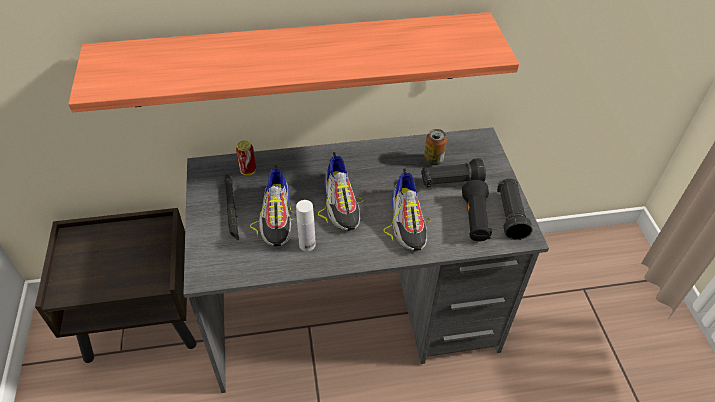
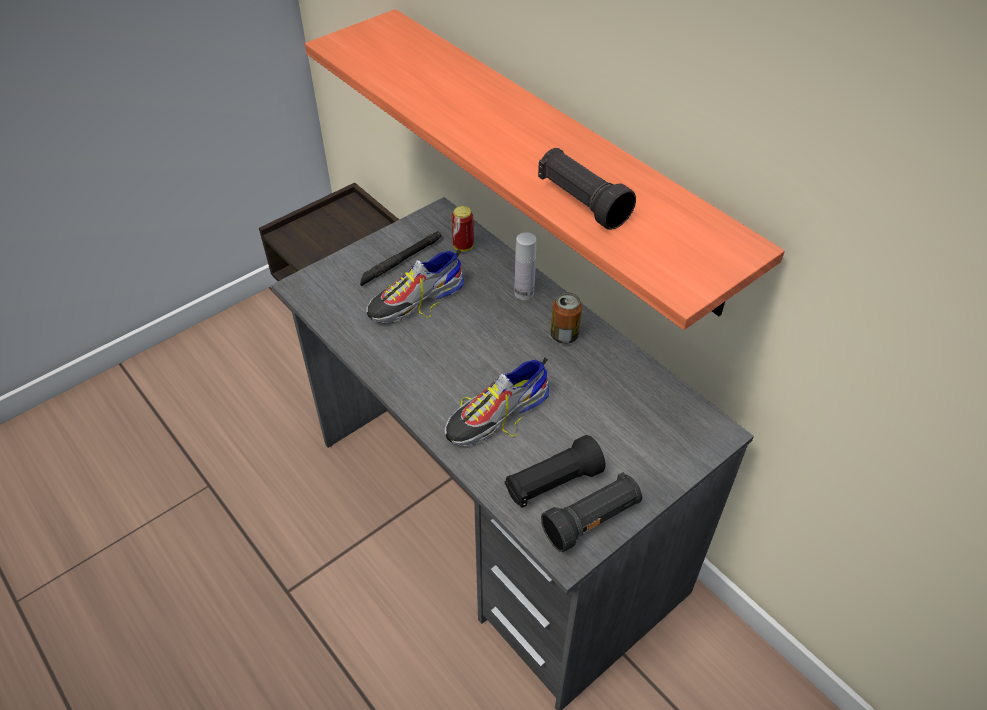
camera: 60 degrees right, 0 degrees up
(307, 244) = (394, 342): white bottle -> white bottle (524, 293)
(341, 202) = (478, 342): shoe -> none
(433, 160) = (624, 396): can -> can (564, 335)
(451, 182) = (599, 430): black flashlight -> black flashlight (582, 202)

